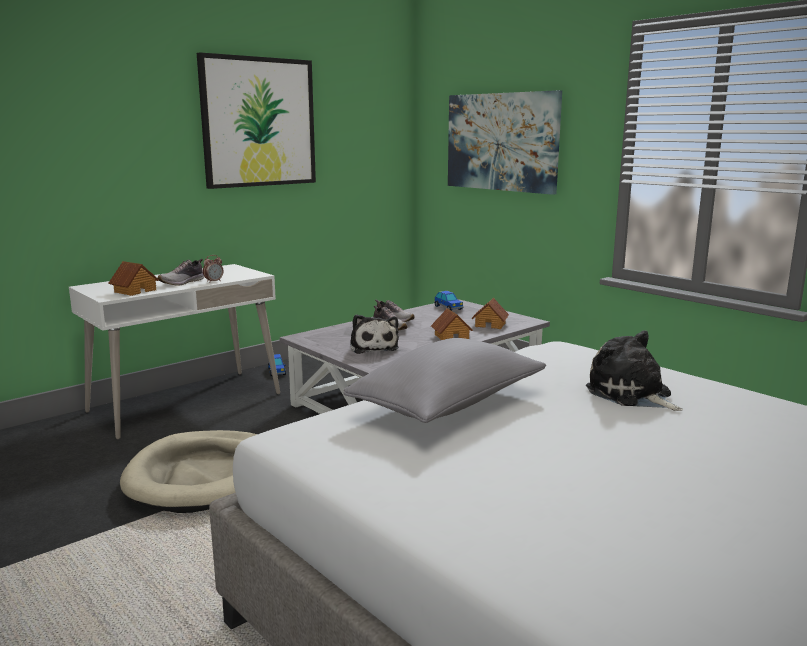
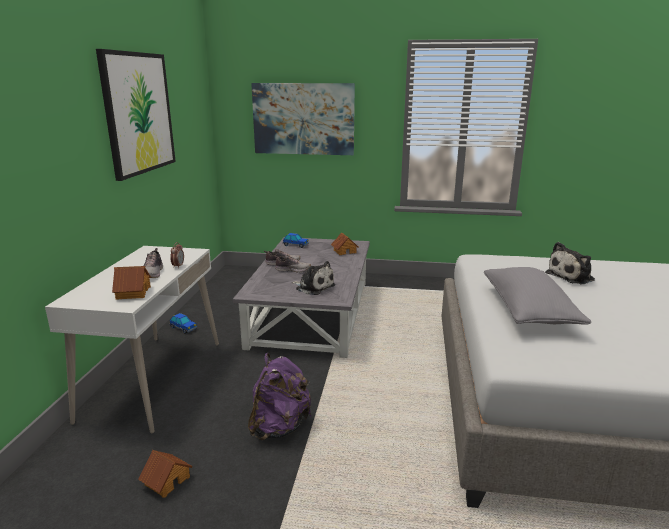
camera: 40 degrees left, 5 degrees up
(204, 476) = (279, 427): beige dog bed -> purple backpack
(451, 336) = (341, 266): toy house -> toy house (167, 480)
(631, 394) = (572, 276): plush toy -> plush toy turned 45 degrees counterclockwise

